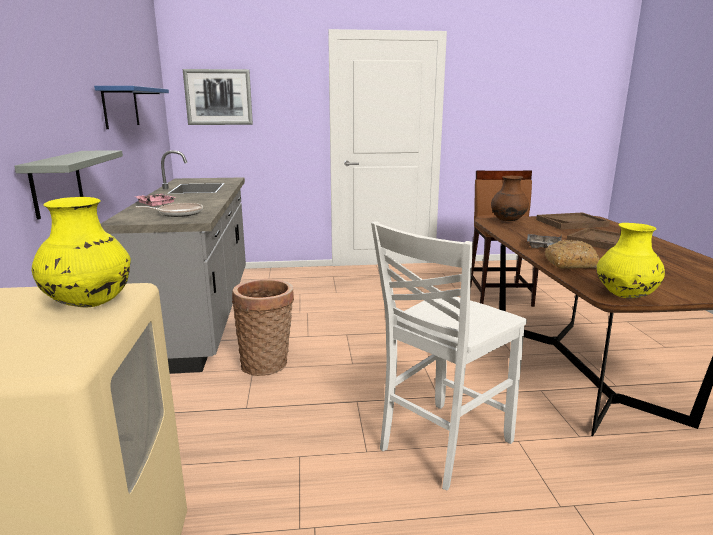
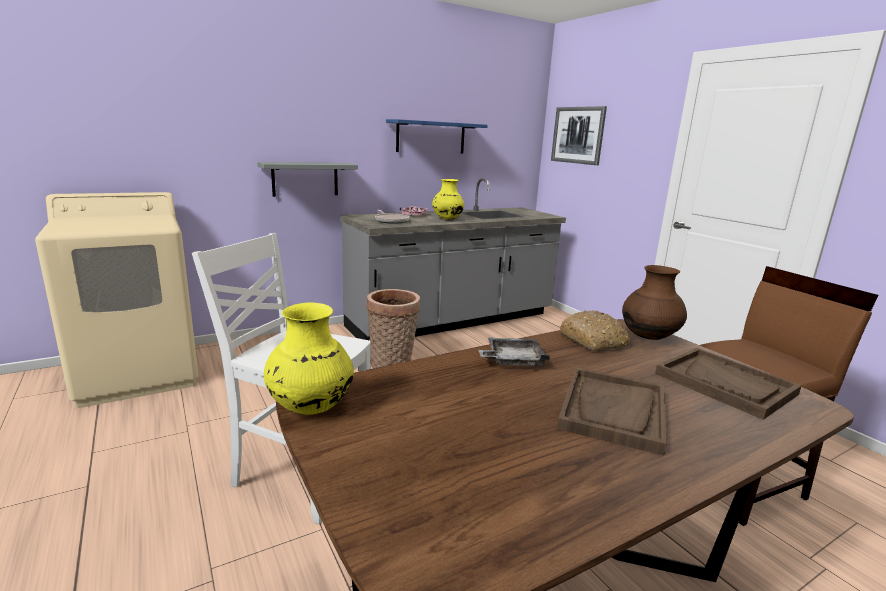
camera: 65 degrees right, 0 degrees up
(89, 304) = (137, 225): yellow vase -> yellow vase (447, 219)
(571, 264) = (444, 377): bread -> bread (593, 341)

